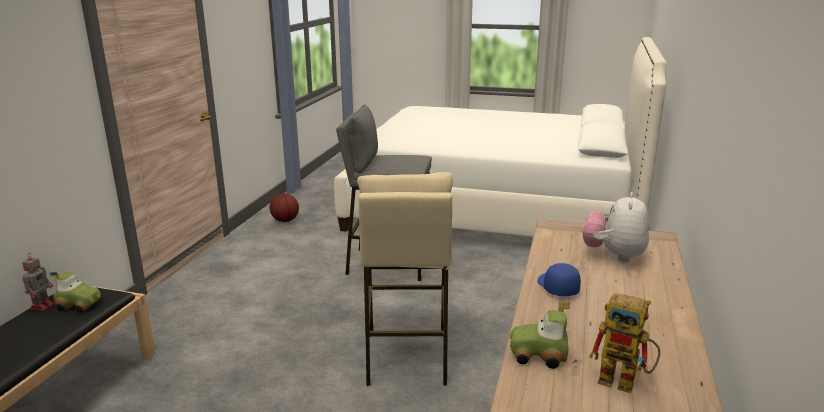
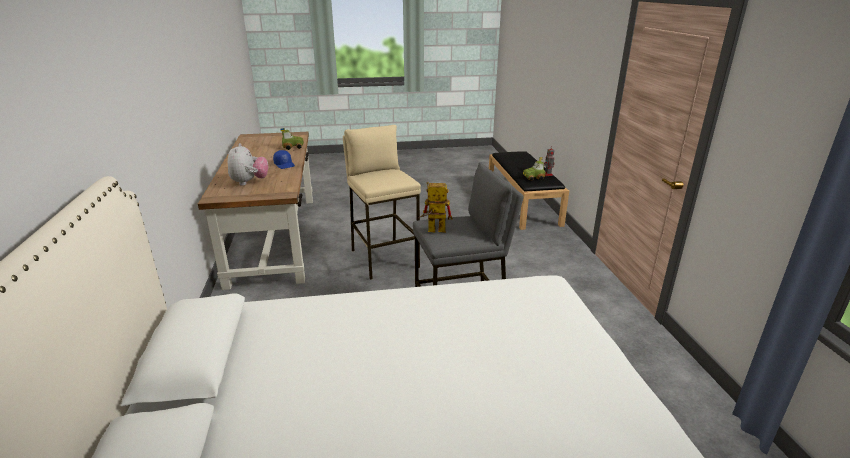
camera: 155 degrees right, 5 degrees up
(285, 220) = (646, 363): basketball -> none
(626, 382) = (262, 146): toy robot -> toy robot (432, 230)

